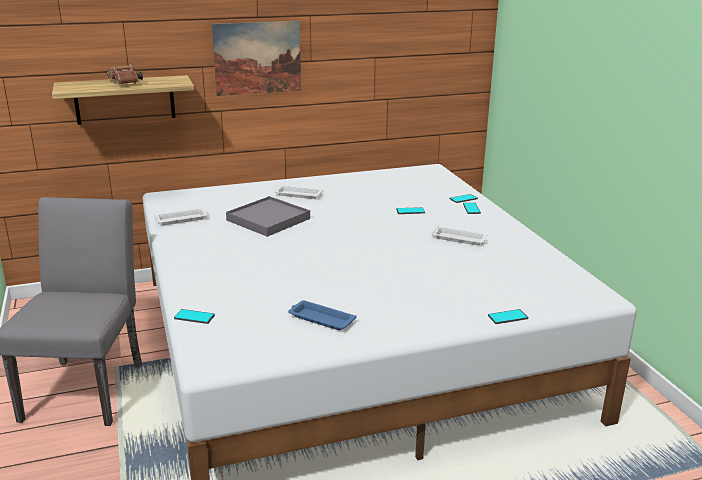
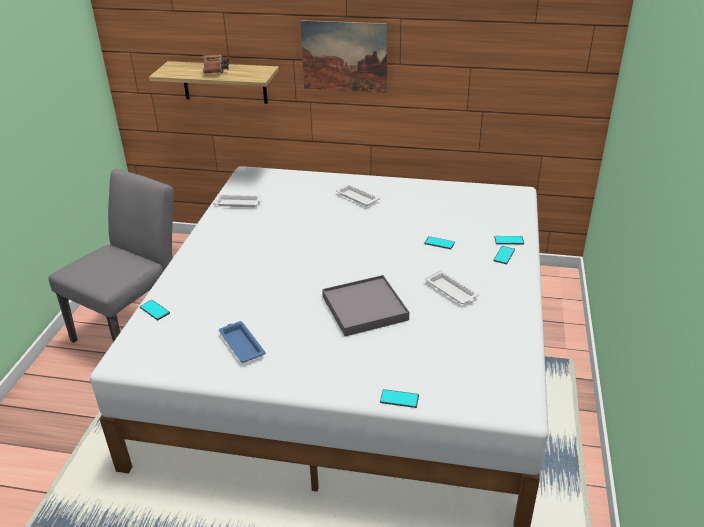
camera: 30 degrees right, 10 degrees up
(268, 219) = (304, 221): grey tray -> grey tray (364, 308)

